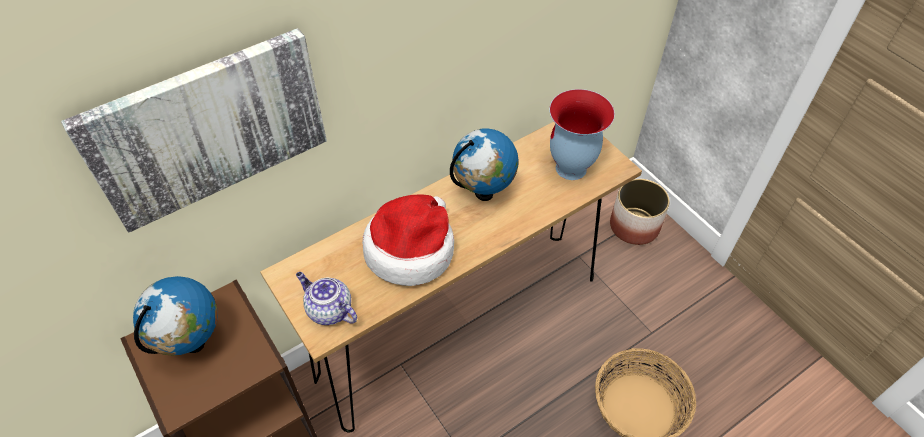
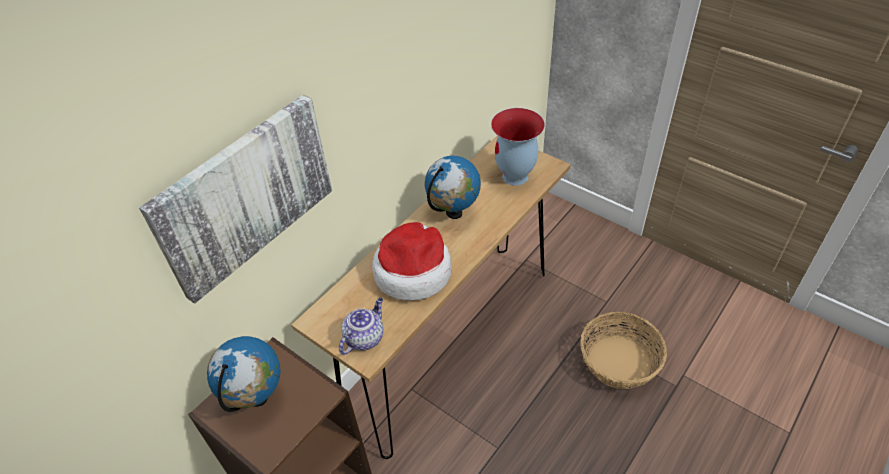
camera: 15 degrees left, 5 degrees down
(328, 310) = (364, 337): teapot -> teapot turned 105 degrees clockwise
(634, 226) = (561, 224): planter -> none

